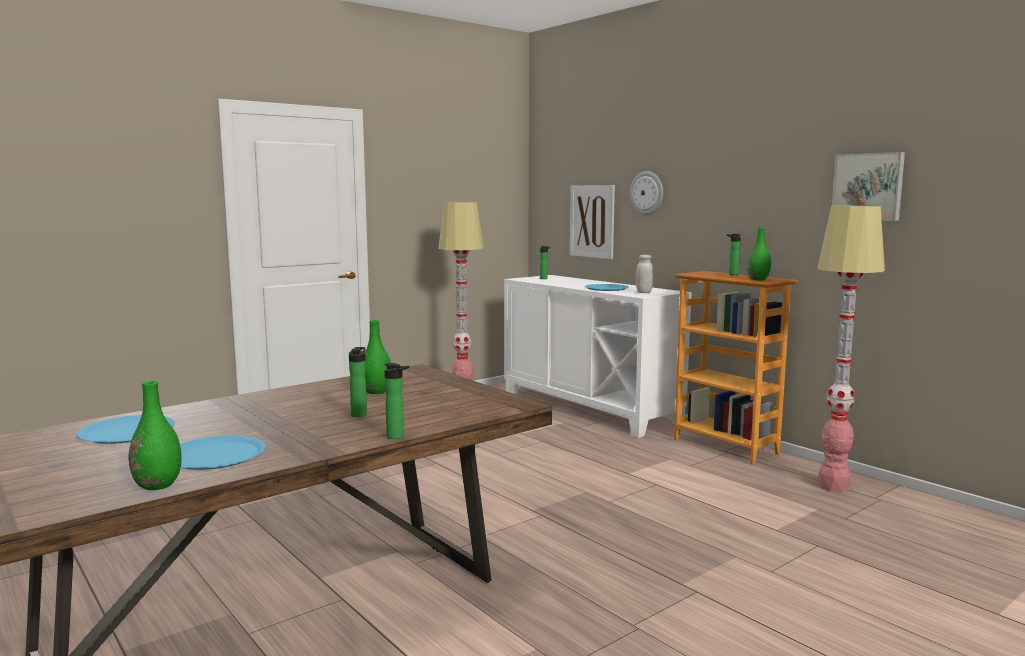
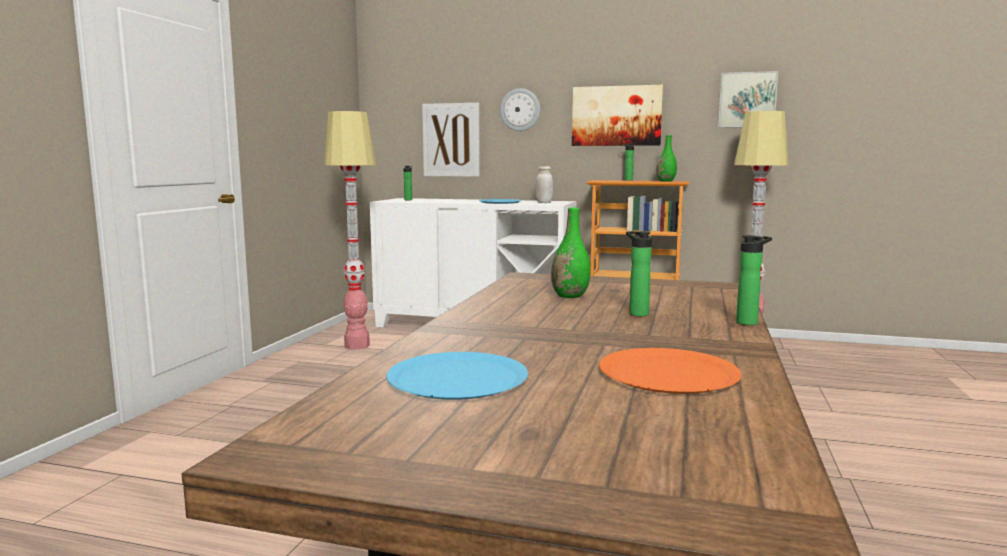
camera: 35 degrees left, 0 degrees up
(157, 485) = (750, 415): green vase -> none
(215, 455) = (668, 373): blue plate -> orange plate
(732, 202) = (616, 116): none -> picture

